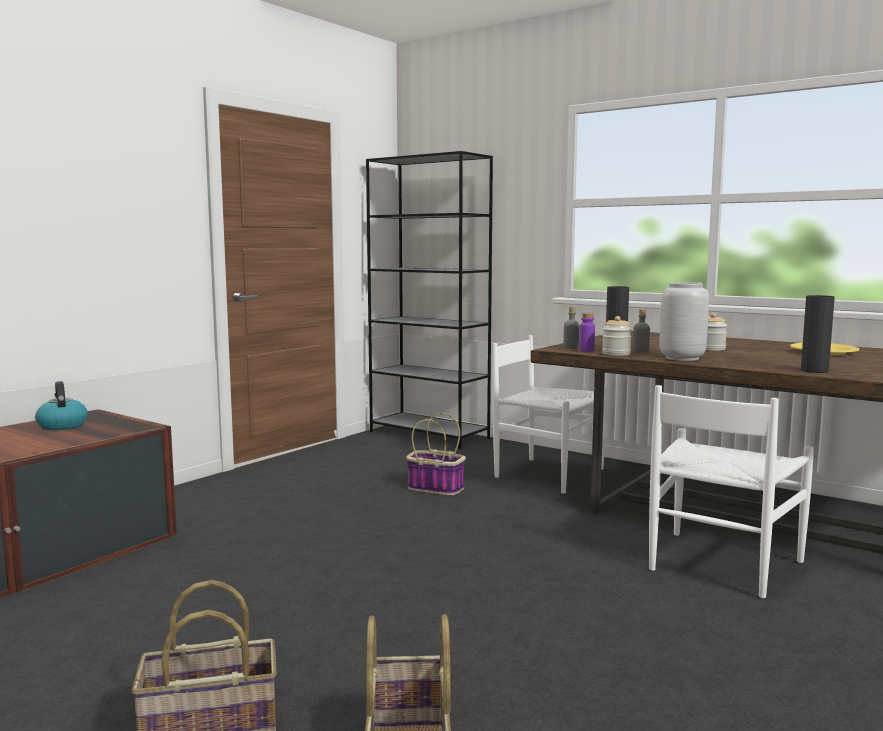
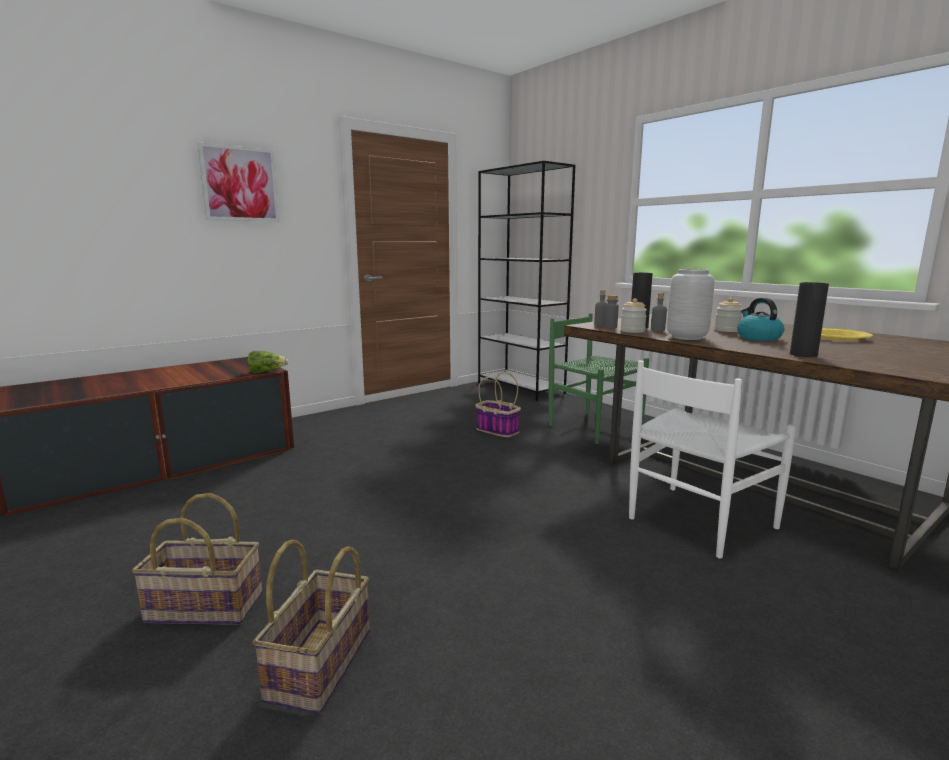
camera: 15 degrees right, 5 degrees up
(62, 425) = (220, 366): kettle -> kettle (758, 337)
(80, 173) = (240, 184): none -> picture
(143, 429) = (267, 372): none -> lettuce
(547, 474) = (593, 426): white chair -> green chair
(586, 350) = (610, 327): purple bottle -> grey bottle

